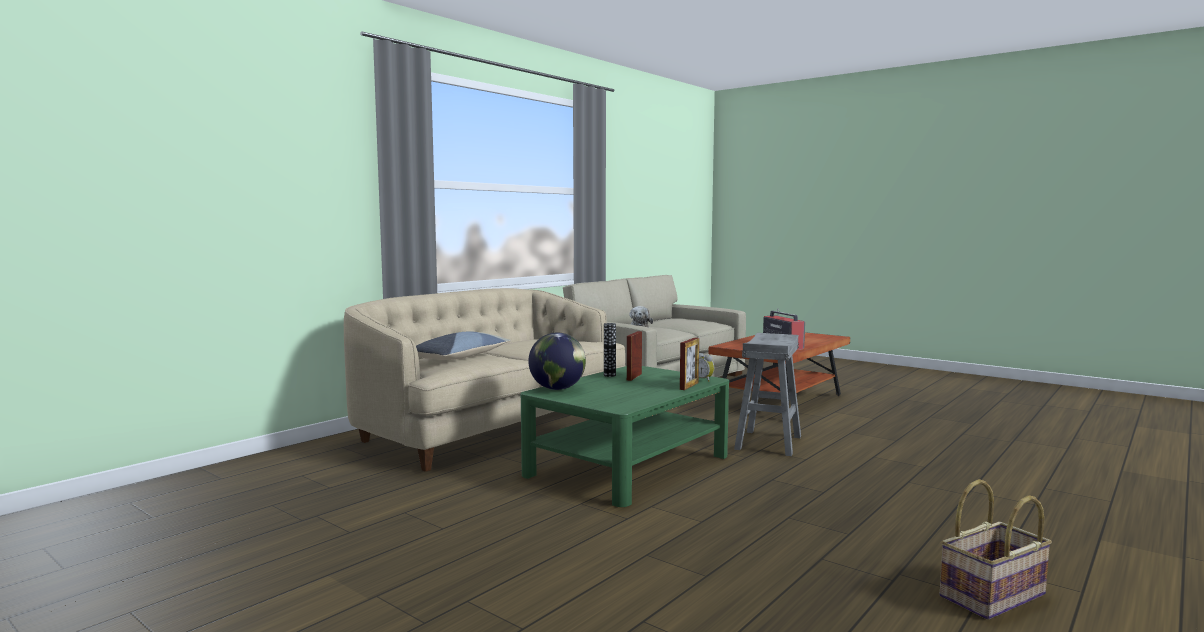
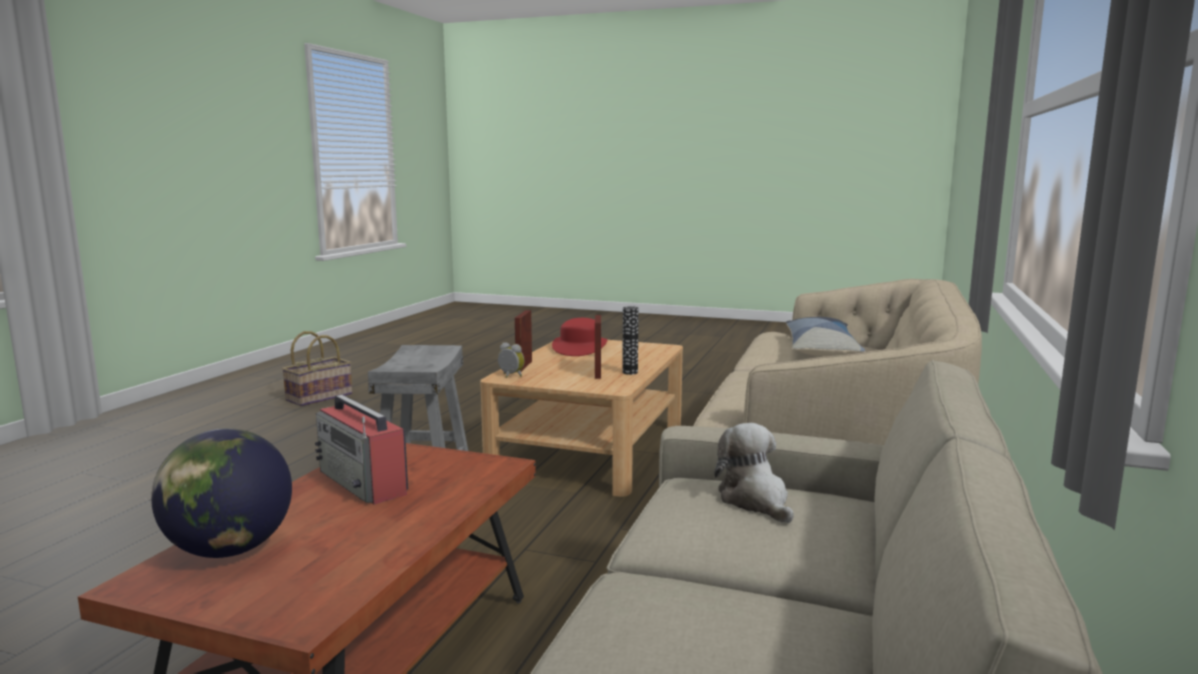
camera: 160 degrees right, 5 degrees up
(557, 389) = (655, 351): globe -> globe (229, 550)
(621, 398) = (580, 347): none -> red hat
(628, 465) = (590, 449): green coffee table -> beige coffee table

